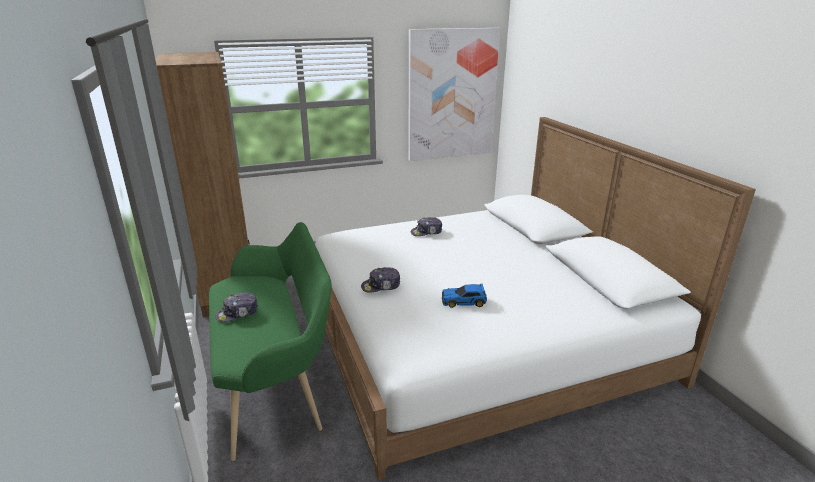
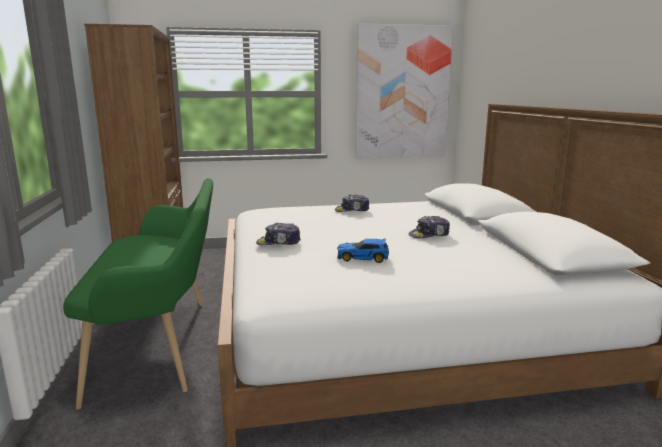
camera: 10 degrees right, 10 degrees down
(237, 313) = (123, 258): cap -> cap (429, 235)

